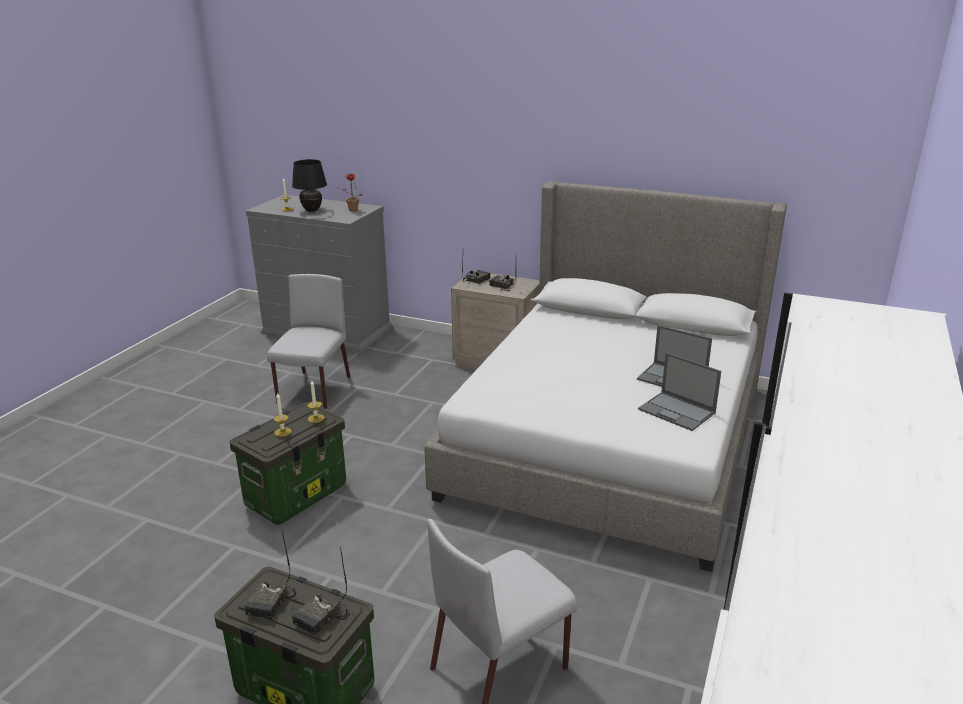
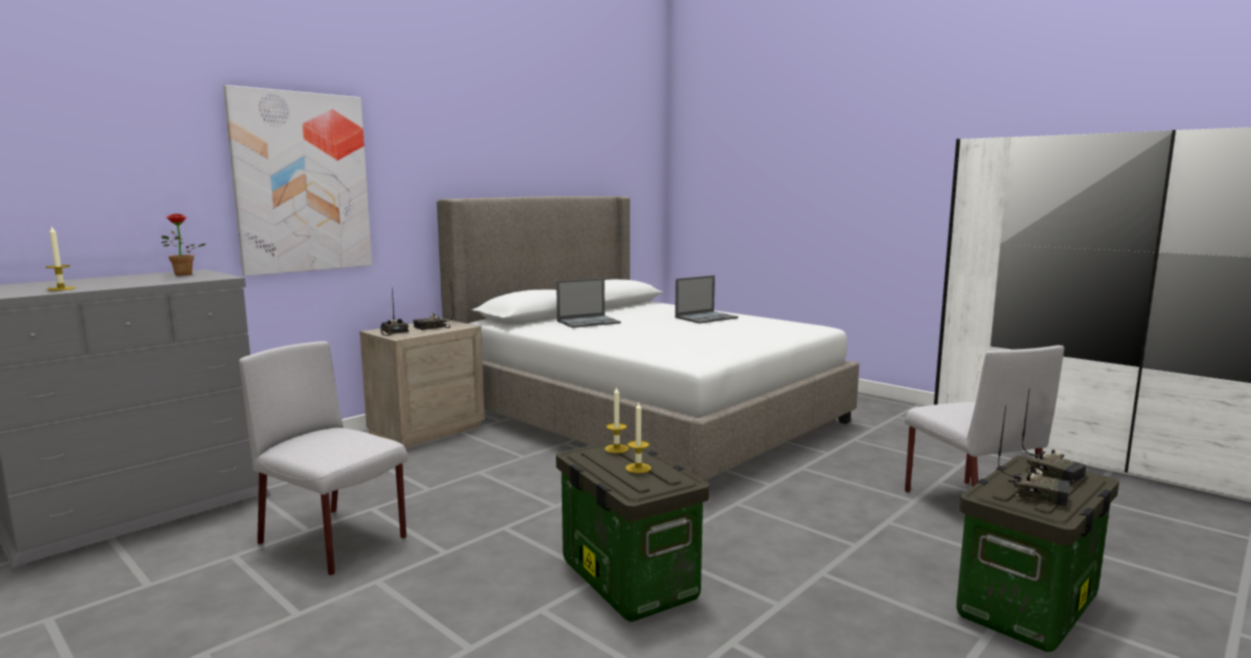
camera: 70 degrees left, 15 degrees down
(312, 211) = (118, 283): black table lamp -> none
(447, 156) = (302, 183): none -> picture
(677, 411) = (762, 323): laptop -> laptop (589, 322)

